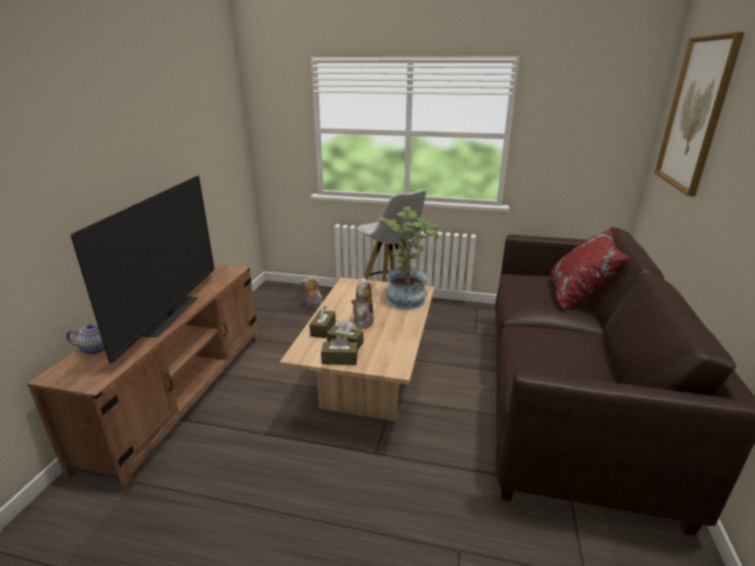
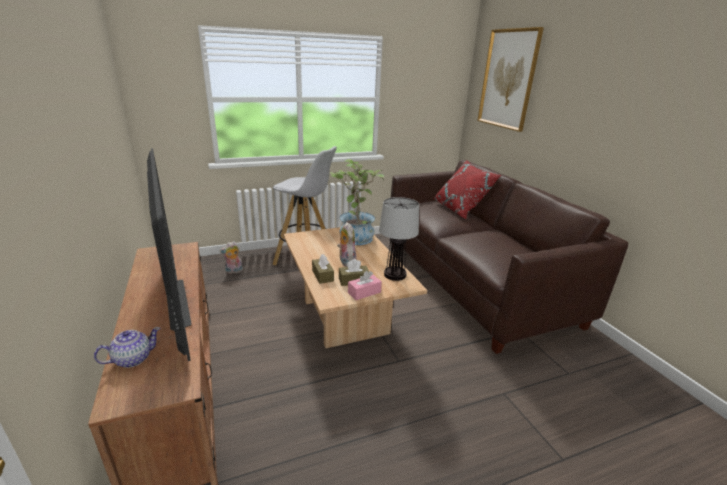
camera: 35 degrees left, 0 degrees up
(340, 359) = (364, 292): brown tissue box -> pink tissue box
(394, 351) = (395, 275): none -> table lamp

